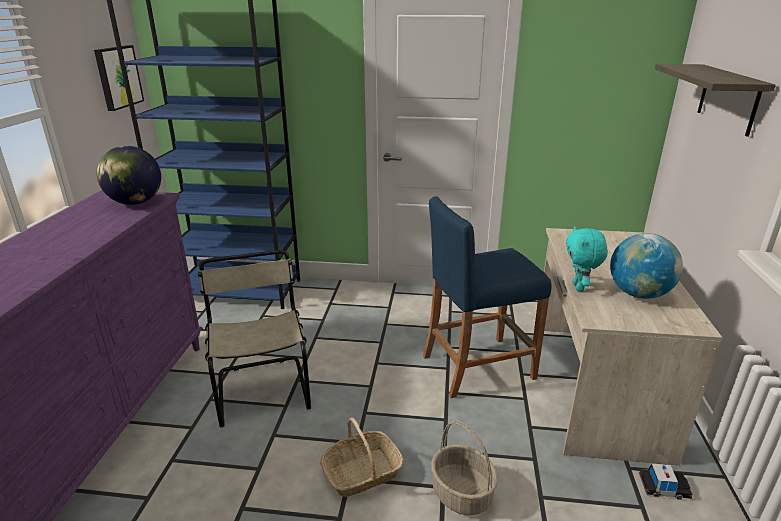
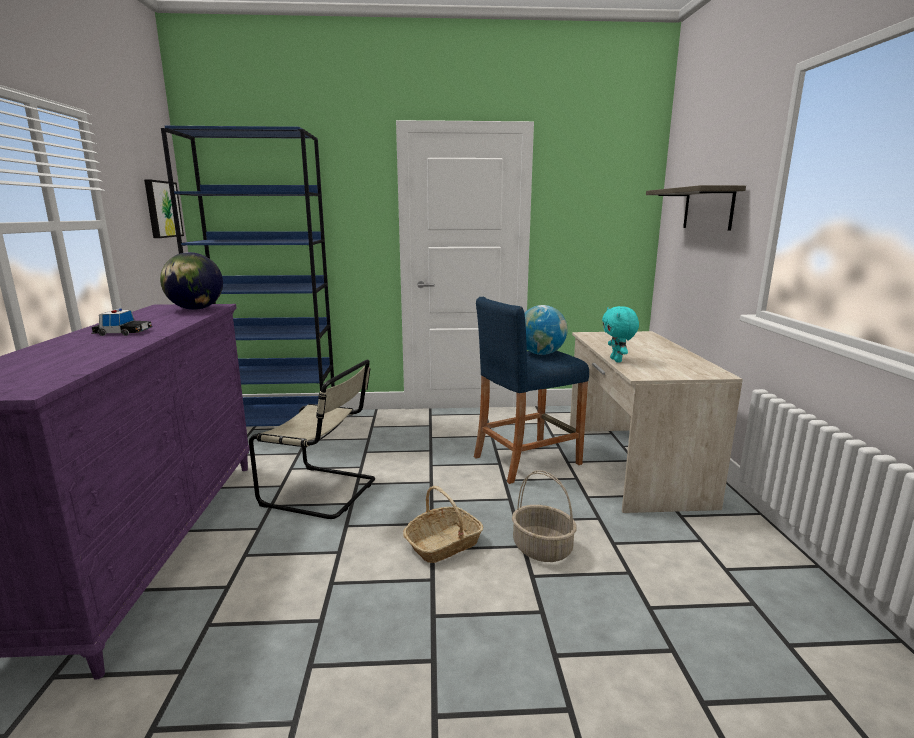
camera: 10 degrees left, 10 degrees down
(262, 388) = (323, 492): beige chair -> beige chair turned 135 degrees clockwise
(638, 294) = (666, 361): globe -> globe (541, 354)
(664, 487) = (714, 525): toy car -> toy car (123, 332)

